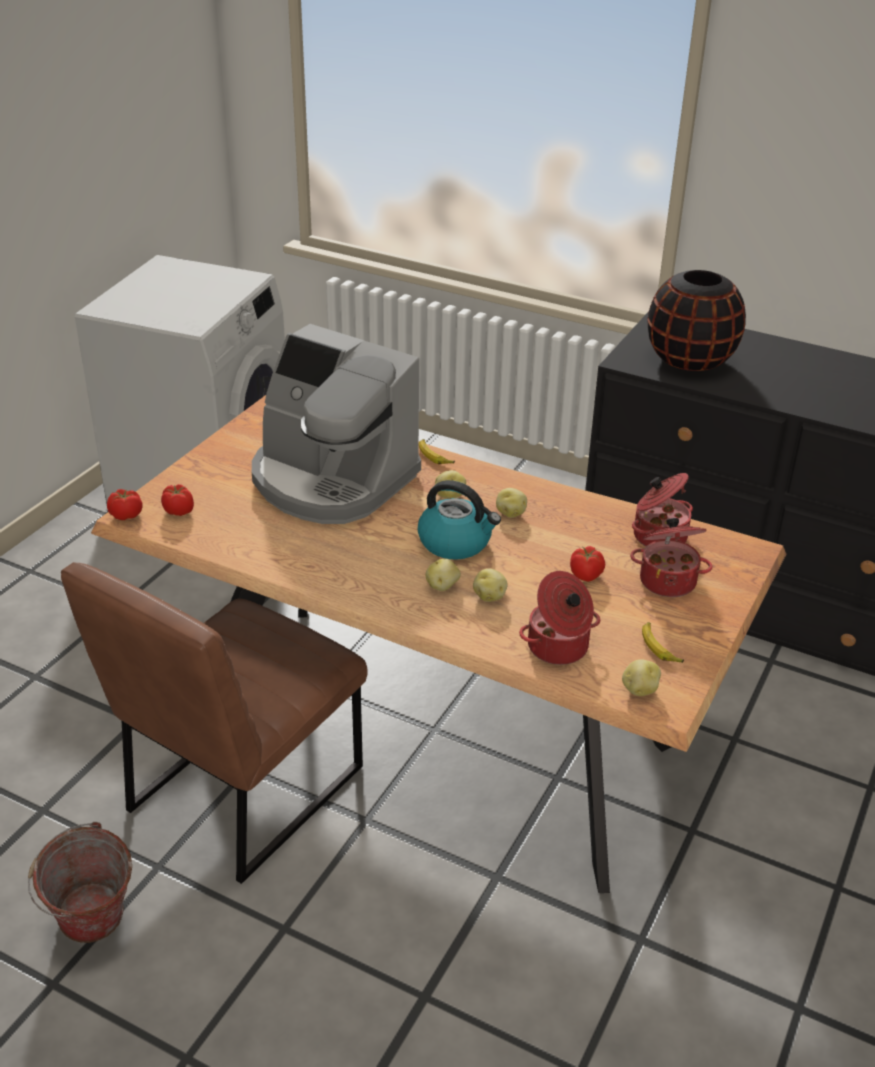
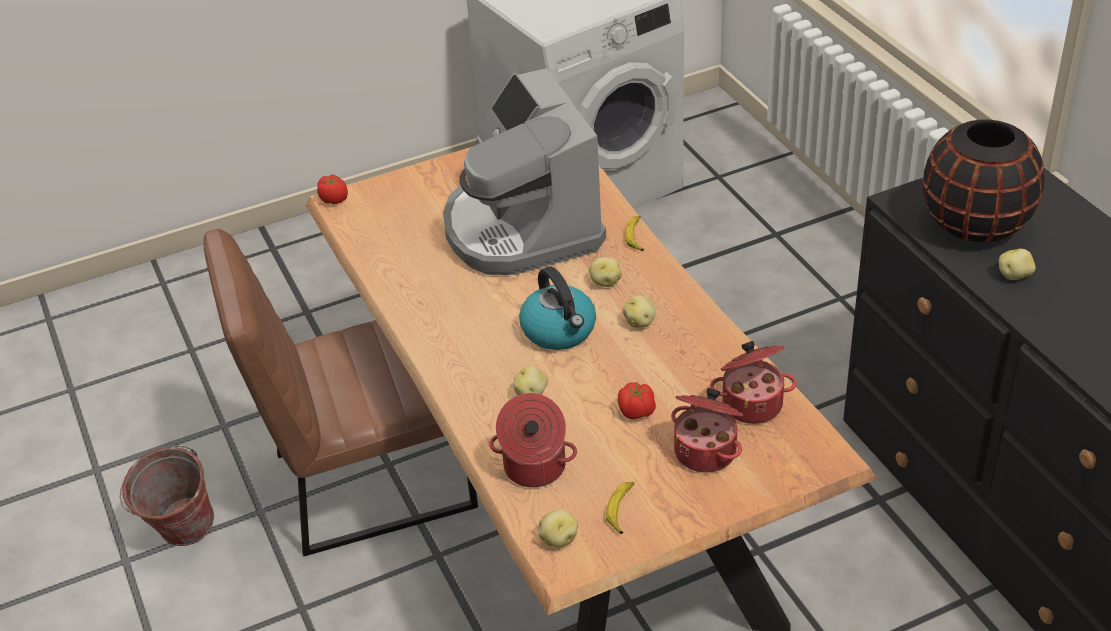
camera: 40 degrees right, 5 degrees up
(179, 511) = (375, 211): tomato -> none
(442, 586) = (503, 367): potato -> potato (1015, 276)

